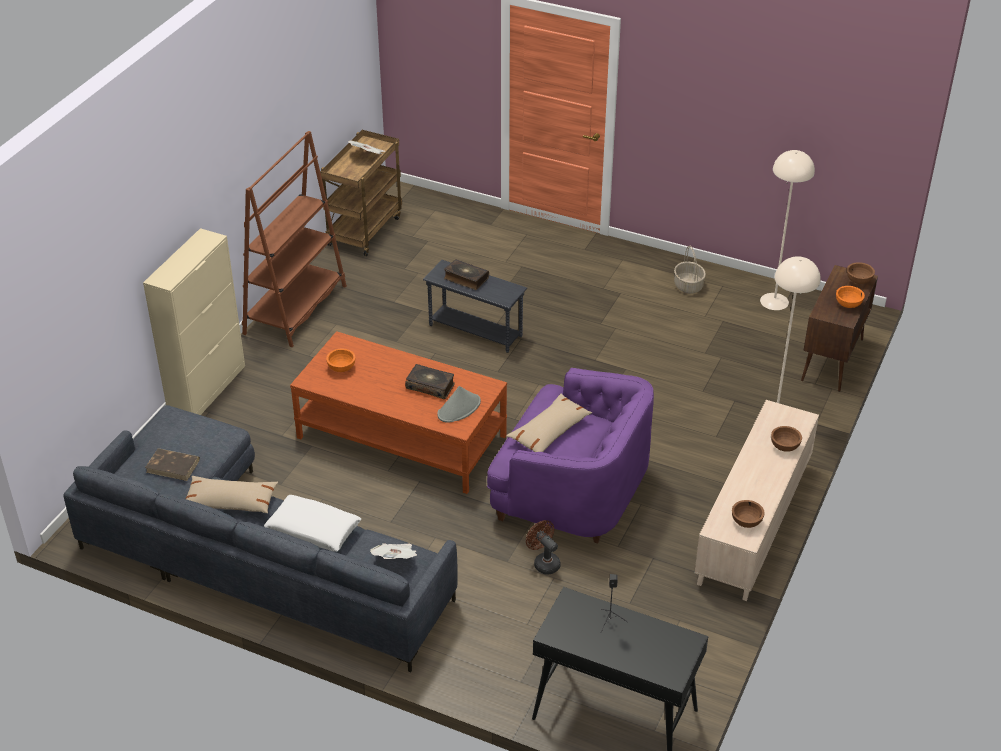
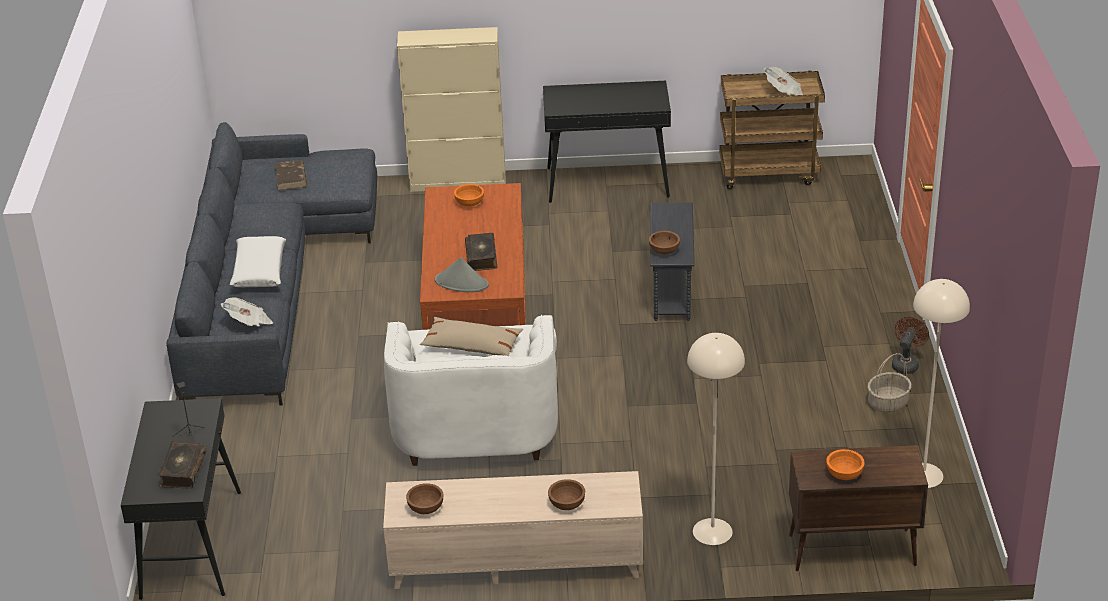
camera: 65 degrees right, 5 degrees down
(230, 502) = (267, 219): beige pillow -> none
(295, 310) = (608, 182): brown bookcase -> black console table
(466, 279) = (672, 225): book -> book (182, 471)
(544, 562) = (364, 440): brown fan -> brown fan (906, 363)
(571, 491) = (476, 426): purple armchair -> white armchair
(858, 280) = (902, 471): brown bowl -> brown bowl (664, 251)

